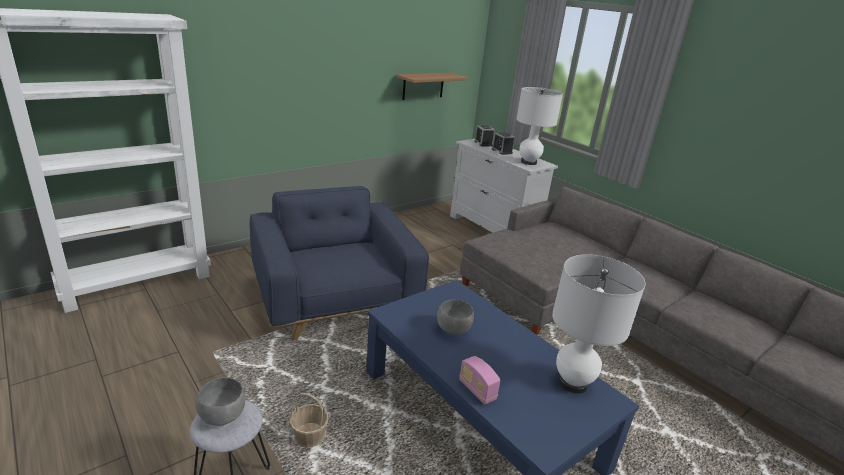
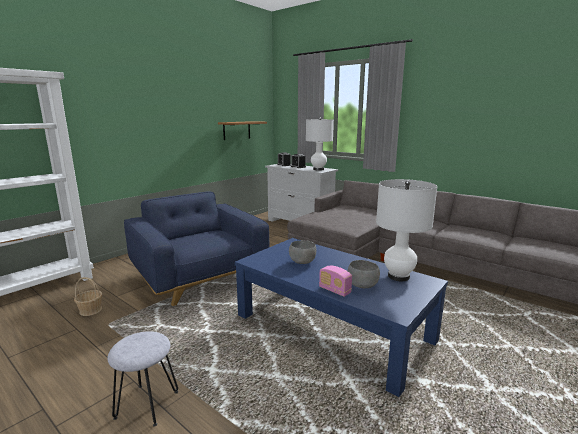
camera: 10 degrees left, 10 degrees down
(222, 415) = (135, 343): grey bowl -> grey bowl (362, 285)
(309, 436) = (205, 363): basket -> basket (90, 310)

